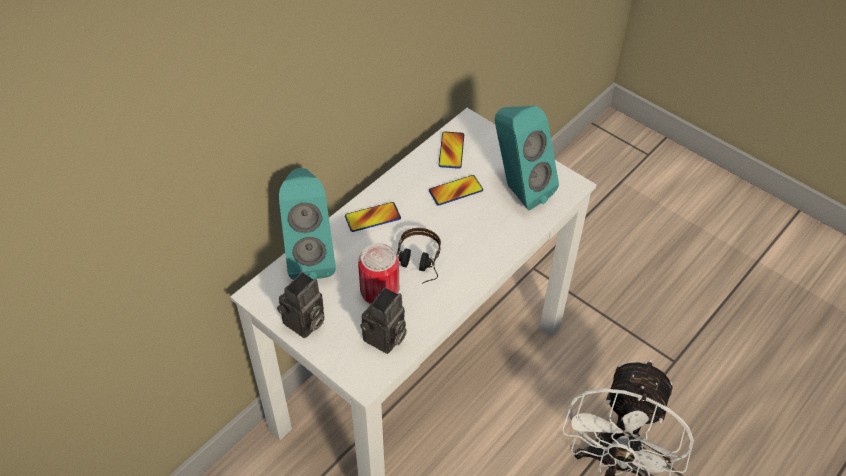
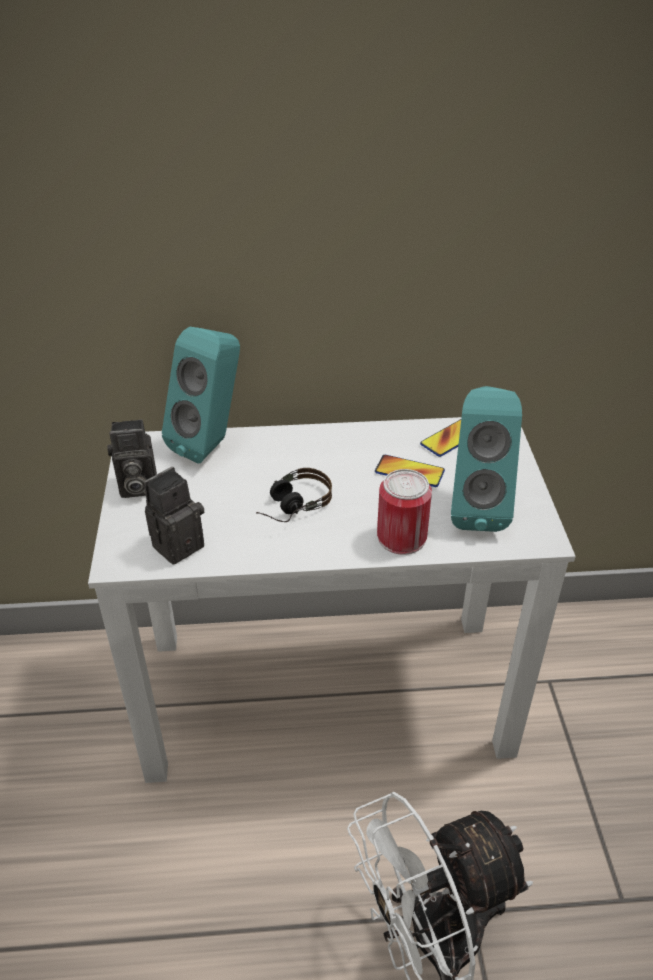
camera: 45 degrees right, 10 degrees down
(372, 217) = (303, 447): phone -> none
(379, 291) = (229, 504): can -> can (401, 537)
(385, 339) = (178, 543): camera -> camera turned 150 degrees clockwise

